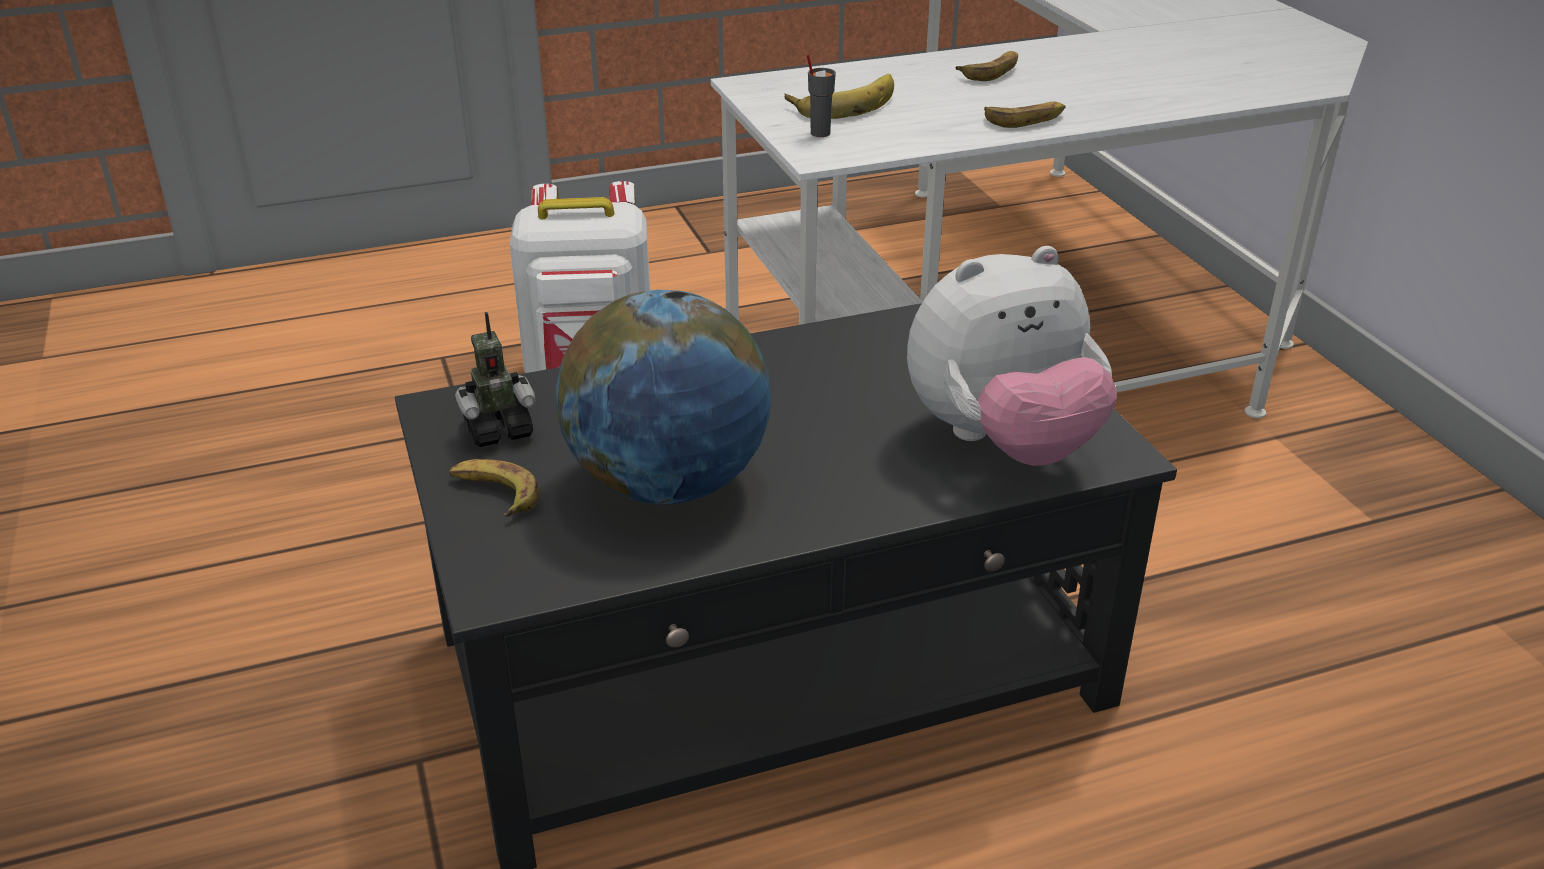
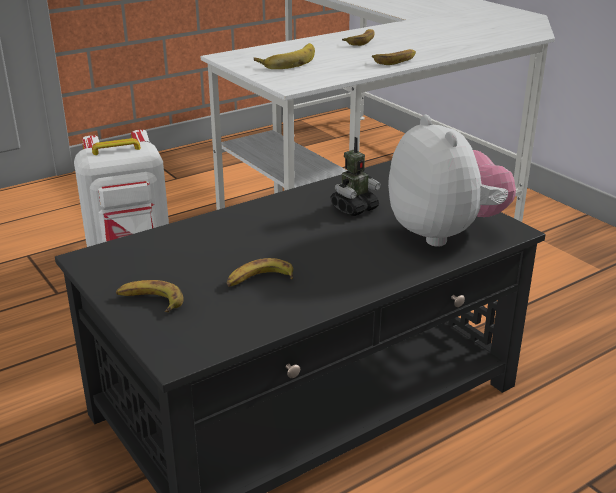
camera: 15 degrees left, 5 degrees down
(498, 430) = (134, 266): toy robot -> toy robot (354, 208)
(668, 484) = (259, 280): globe -> banana
(819, 133) = (283, 76): grey cup -> none
(1003, 443) = (444, 233): plush toy -> plush toy turned 75 degrees counterclockwise

